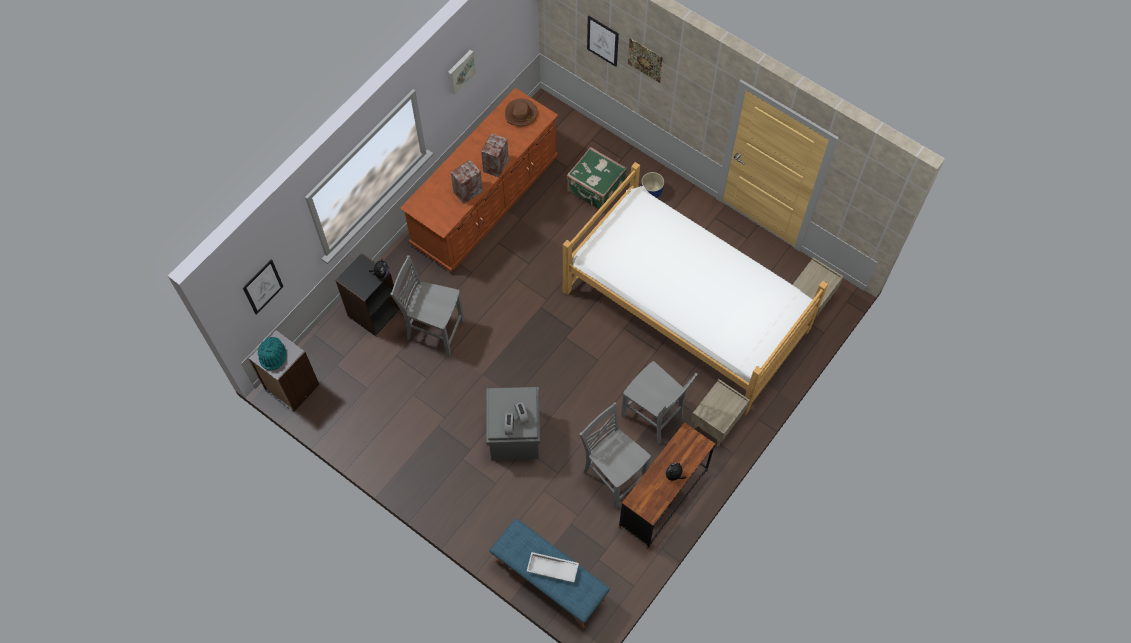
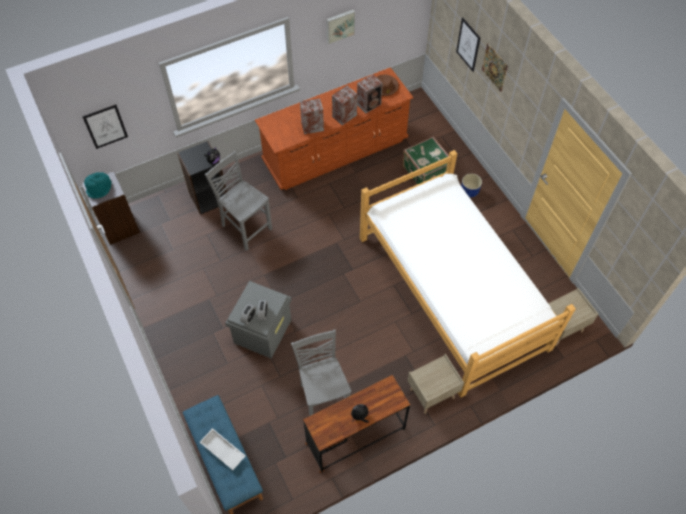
camera: 25 degrees right, 5 degrees down
(515, 141) = (369, 104): none -> speaker
(653, 417) = (382, 365): grey chair -> none

